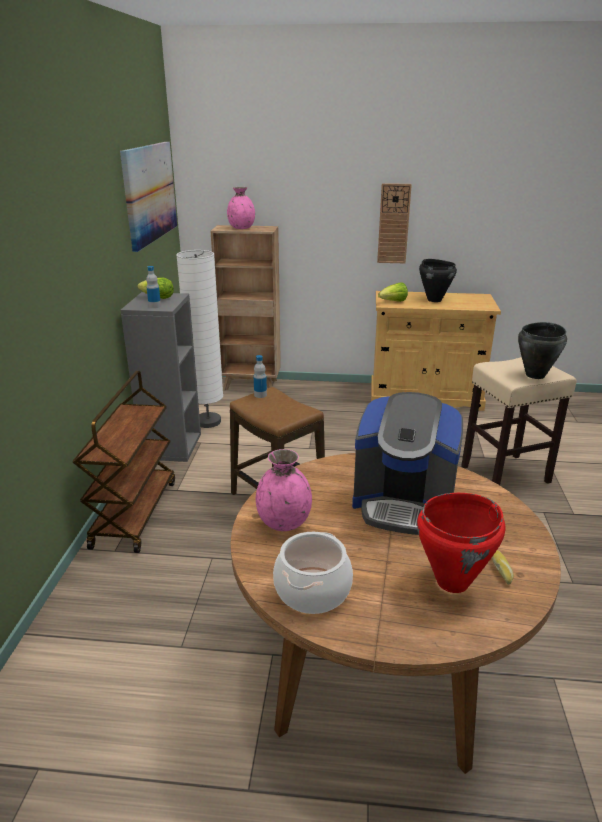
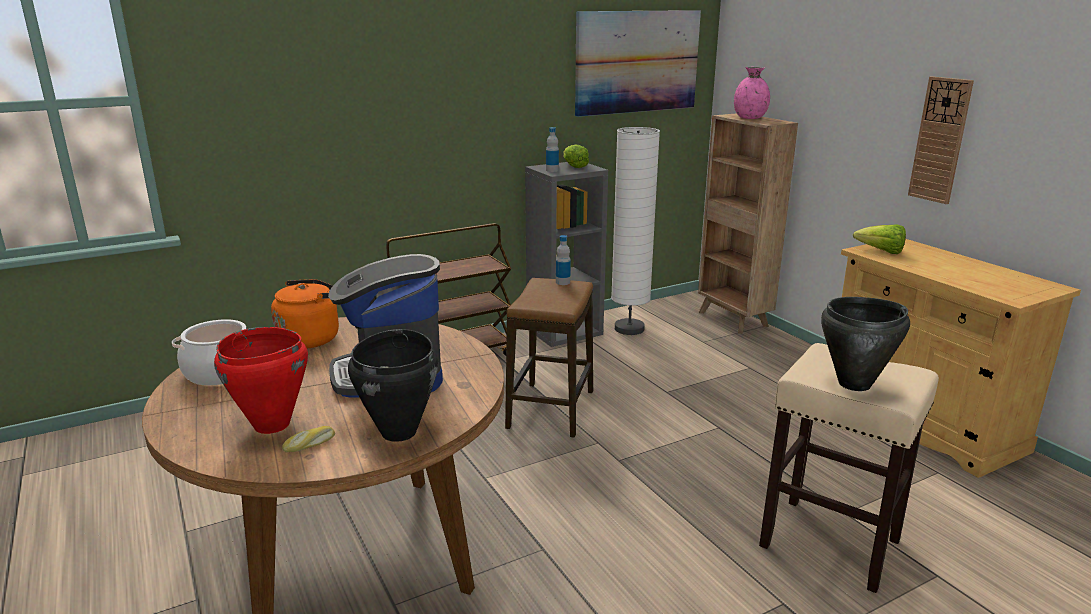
camera: 55 degrees right, 5 degrees down
(284, 522) = (312, 338): pink vase -> orange kettle
(434, 300) = (951, 267): black cooking pot -> black cooking pot (400, 432)

